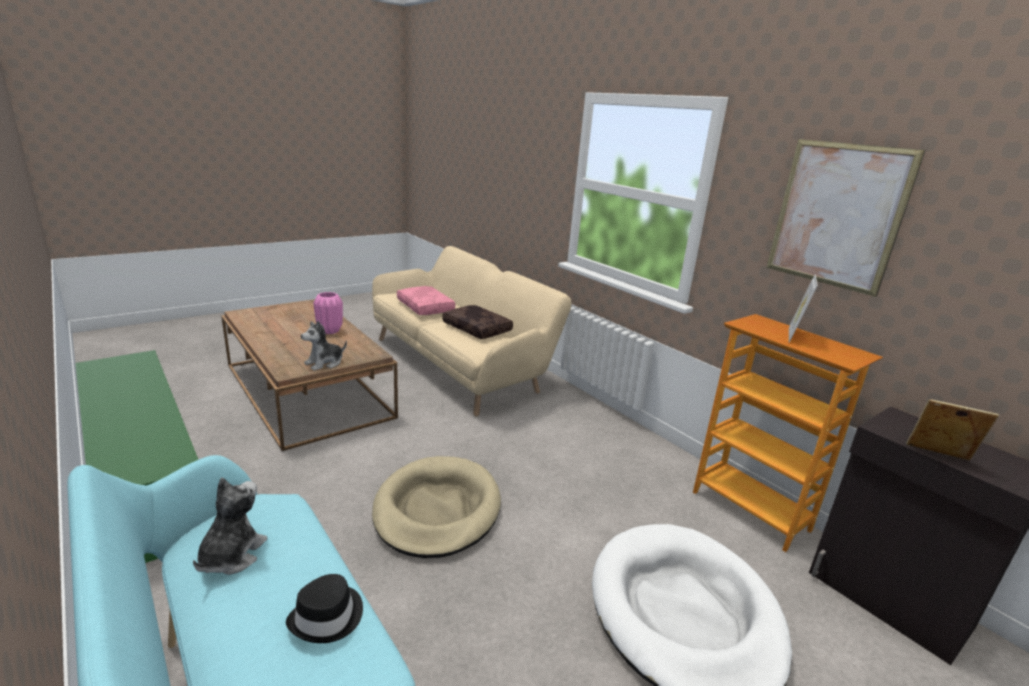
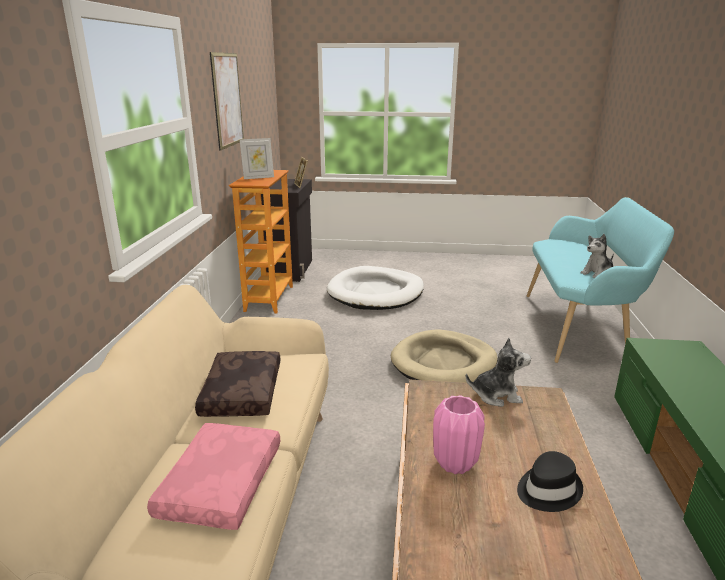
camera: 135 degrees left, 0 degrees up
(328, 617) = (558, 252): black hat -> black hat (547, 490)

